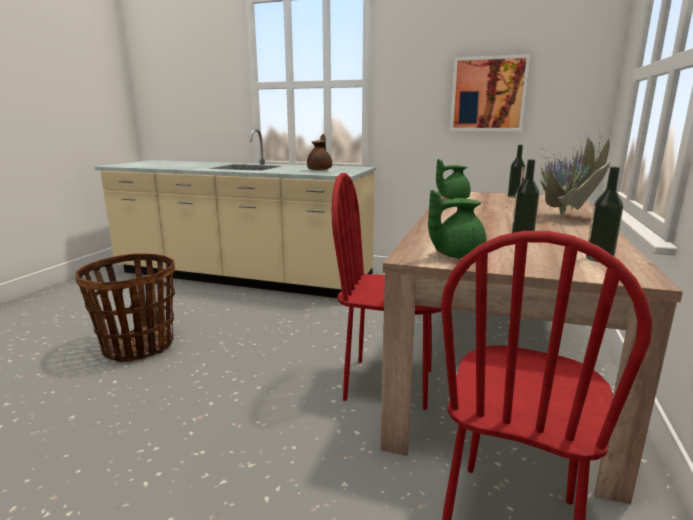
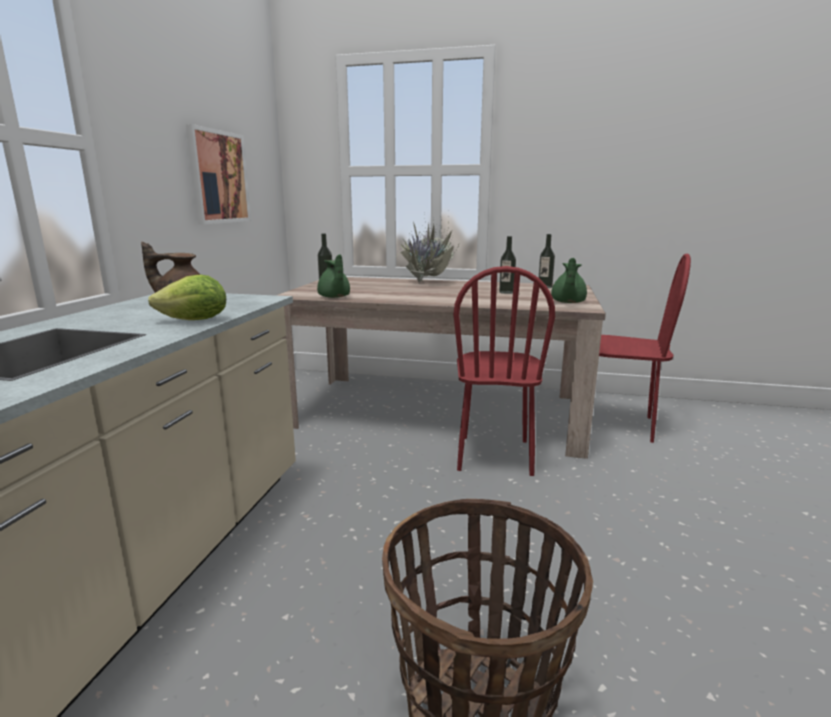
camera: 95 degrees left, 0 degrees up
(284, 171) = (195, 321): none -> lettuce
(455, 255) = (567, 302): green teapot -> green teapot turned 45 degrees clockwise

